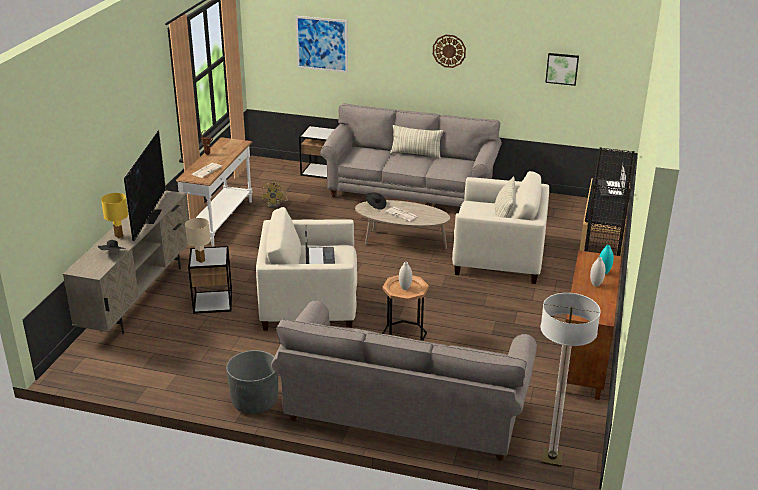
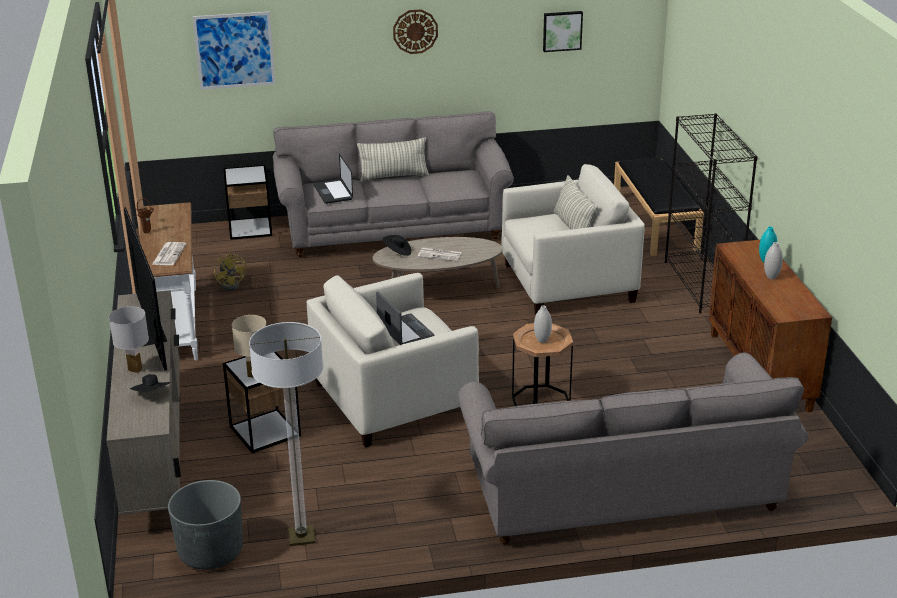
camera: 25 degrees left, 0 degrees up
(119, 236) = (135, 369): yellow table lamp -> white table lamp
(255, 402) = (436, 537): grey planter -> grey planter (210, 552)
(552, 458) = (821, 490): floor lamp -> floor lamp (301, 537)
(610, 189) = (651, 170): laptop -> laptop (333, 192)

